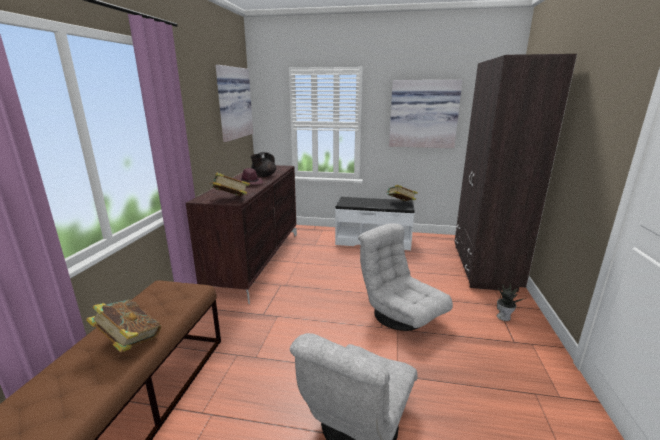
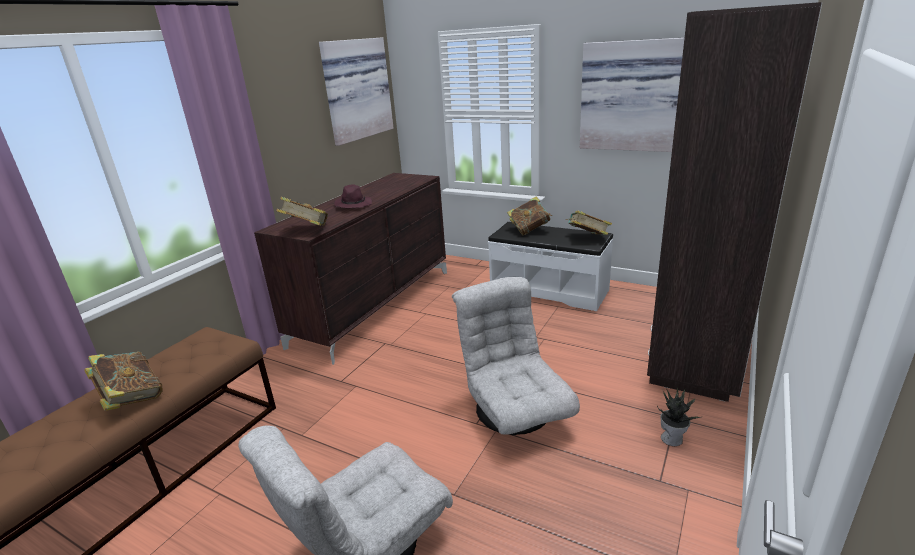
camera: 20 degrees right, 5 degrees up
(263, 176) = (382, 193): black teapot -> none
(360, 200) = (529, 230): none -> book

